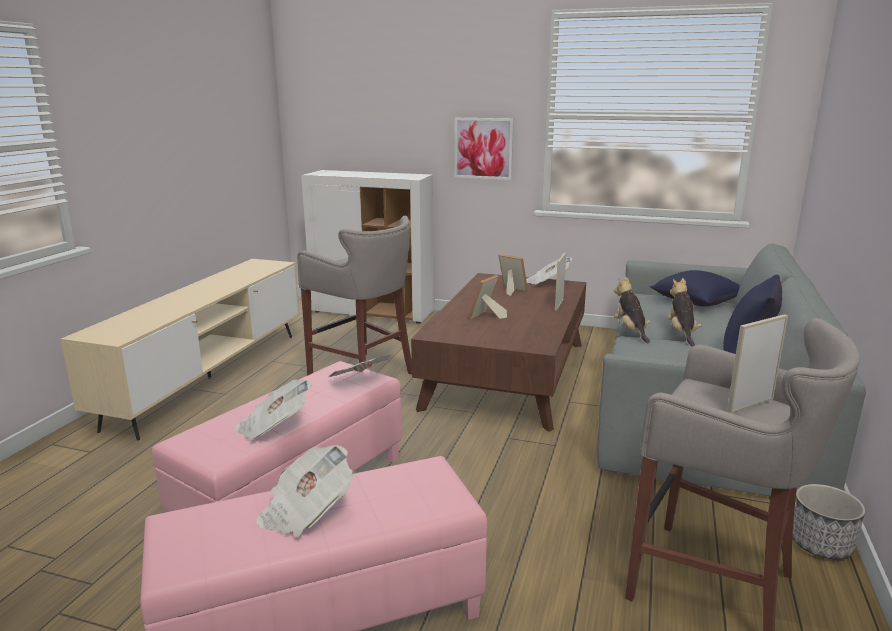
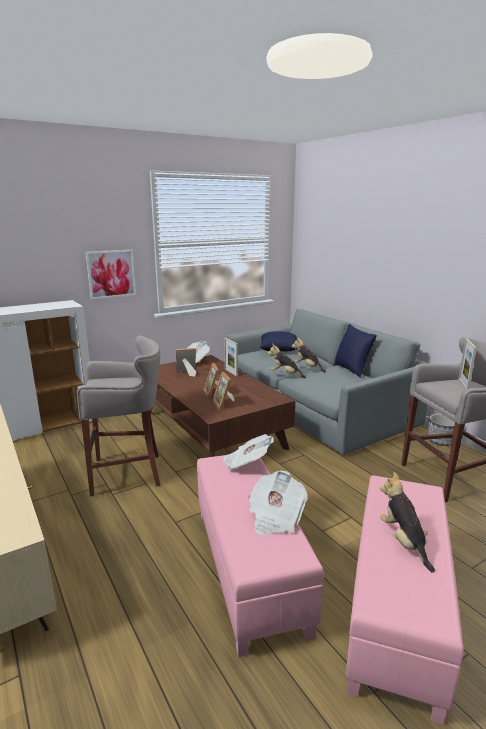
camera: 50 degrees left, 0 degrees up
(305, 511) = (403, 541): newspaper -> plush toy
(470, 329) = (224, 404): none -> picture frame

